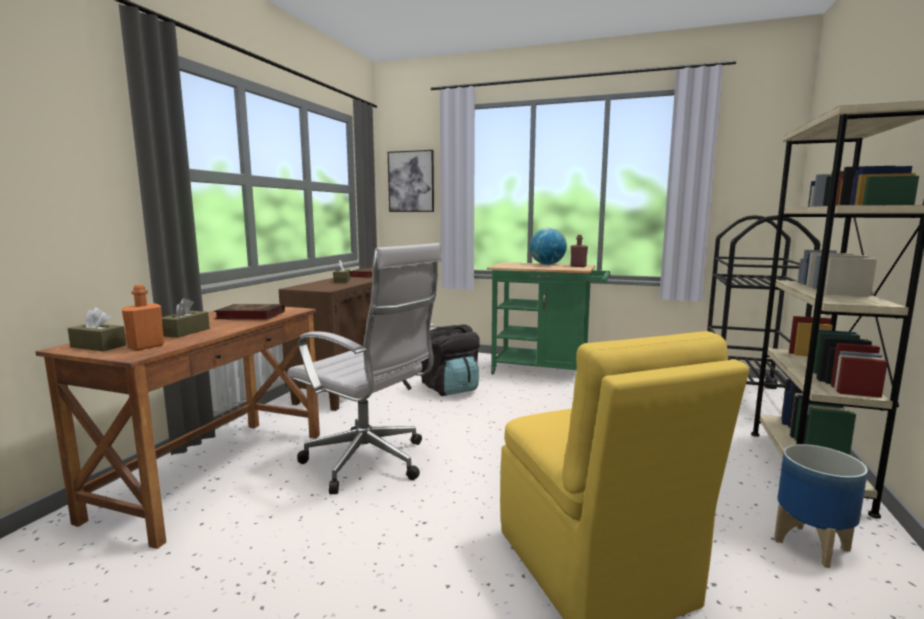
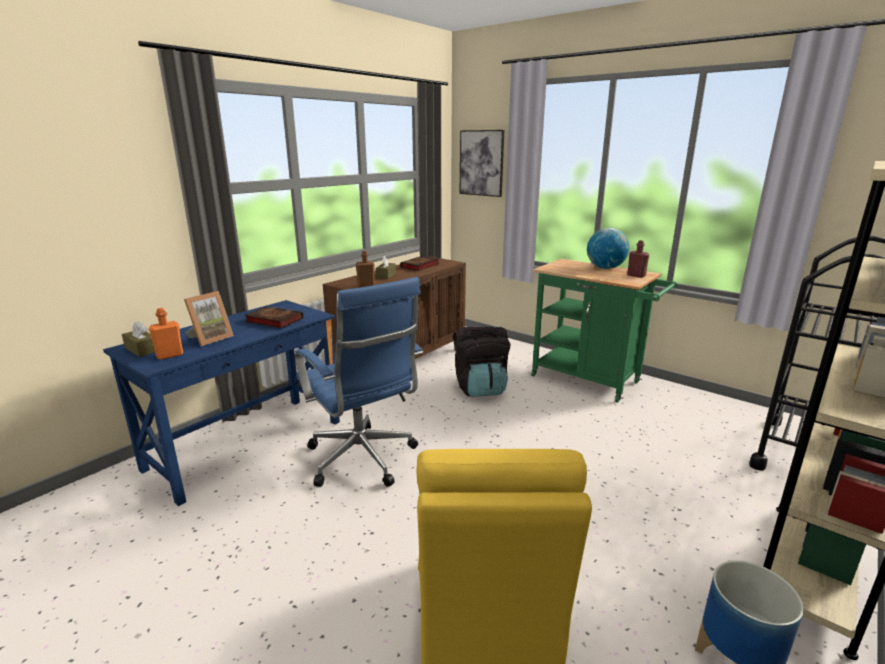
camera: 20 degrees right, 10 degrees up
(185, 332) = (210, 338): brown tissue box -> picture frame
(215, 473) = (247, 444): brown desk -> blue desk
(329, 287) = (366, 285): none -> brown bottle
(370, 463) = (363, 460): white office chair -> blue office chair

